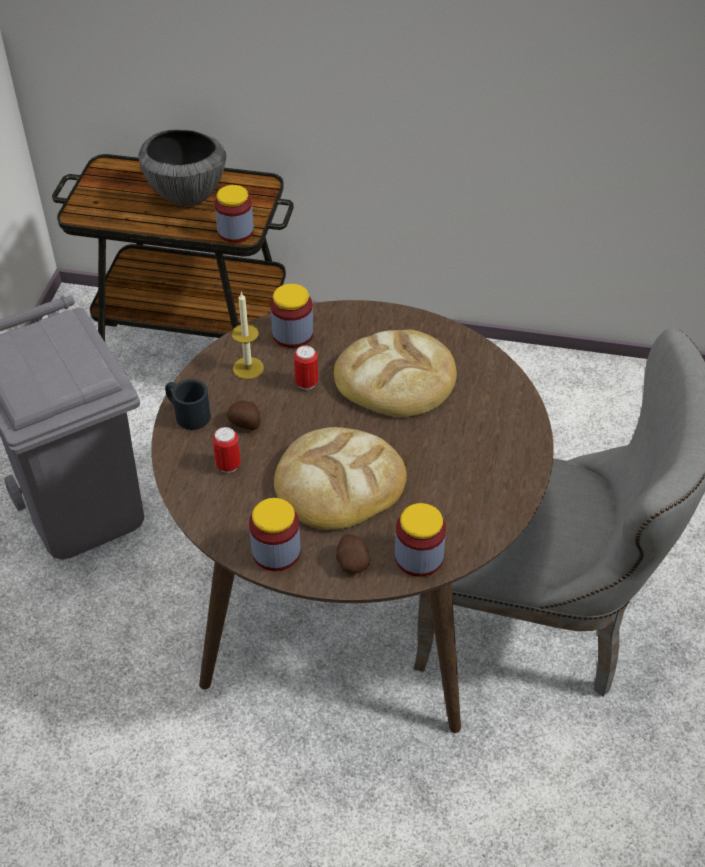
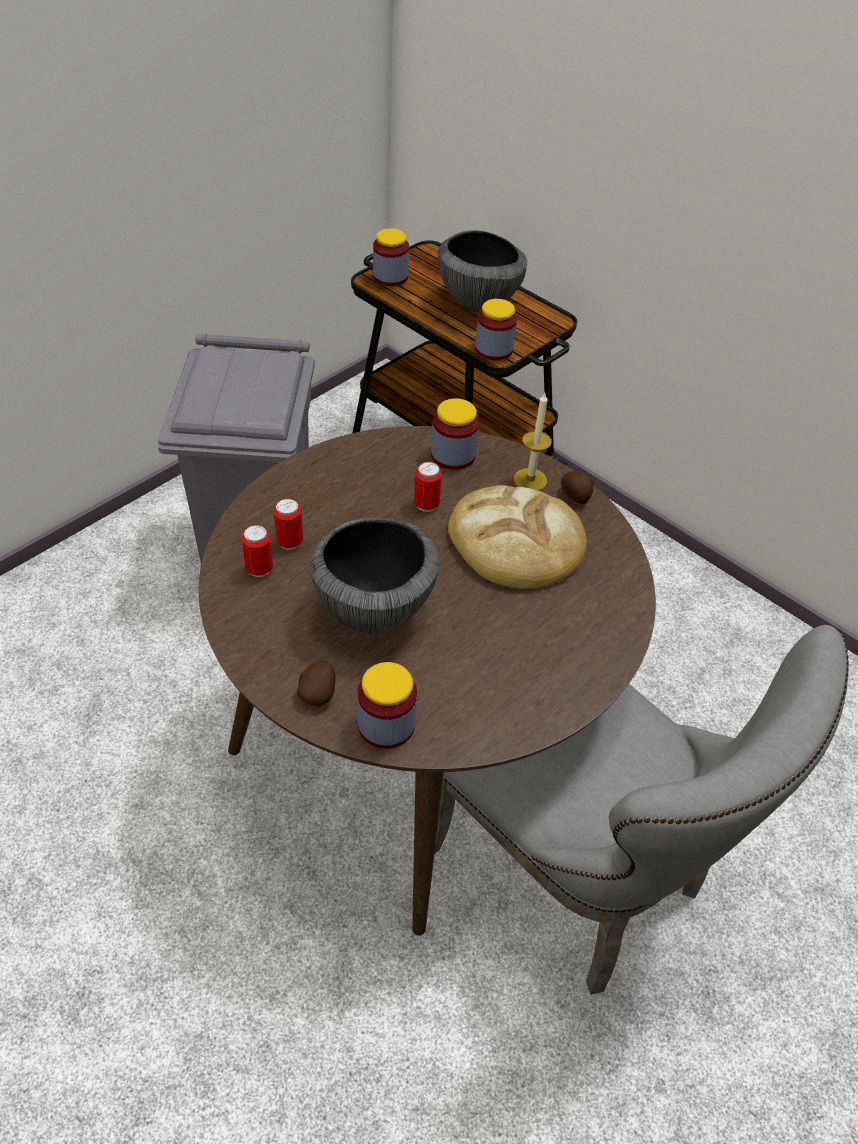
camera: 30 degrees right, 0 degrees up
(187, 413) = (296, 479): black mug -> none
(224, 498) = (259, 569): none -> can
(245, 424) = (338, 513): potato -> potato (576, 496)
(248, 368) = (385, 465): candle -> candle (530, 480)
(276, 552) = (259, 643): jar -> jar (390, 277)
(338, 483) = (373, 610): bread -> bowl

